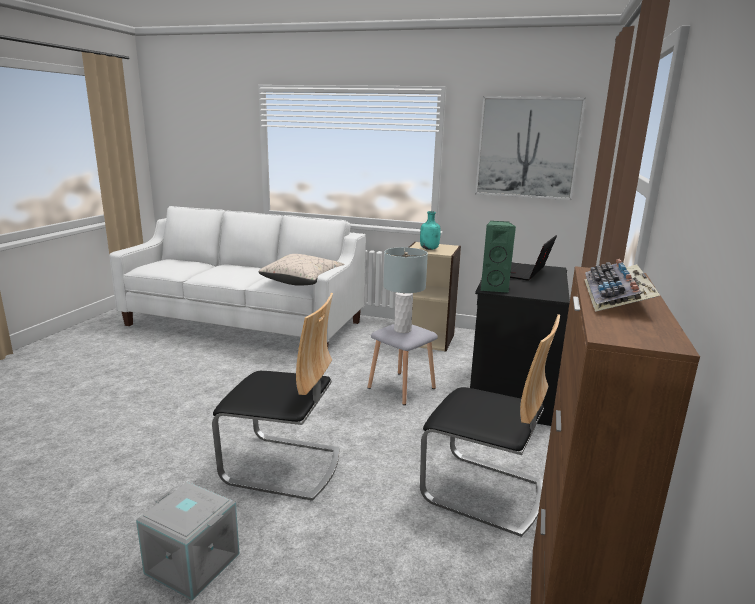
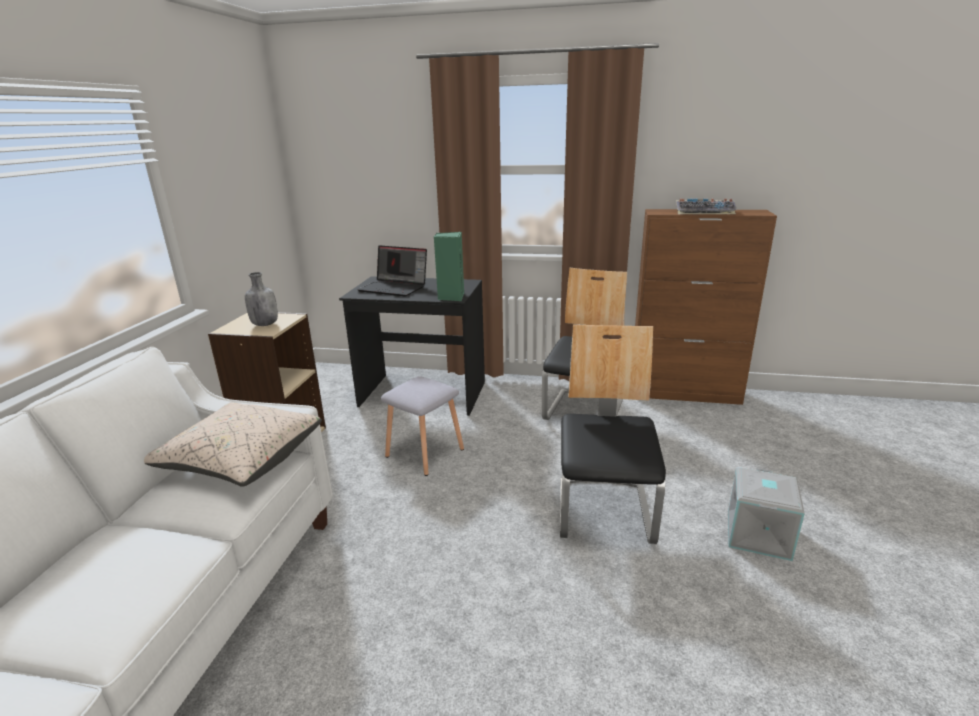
camera: 95 degrees left, 5 degrees up
(403, 330) = (422, 388): grey table lamp -> none
(429, 249) = (265, 324): turquoise bottle -> grey bottle
(527, 148) = (239, 169): picture -> none

